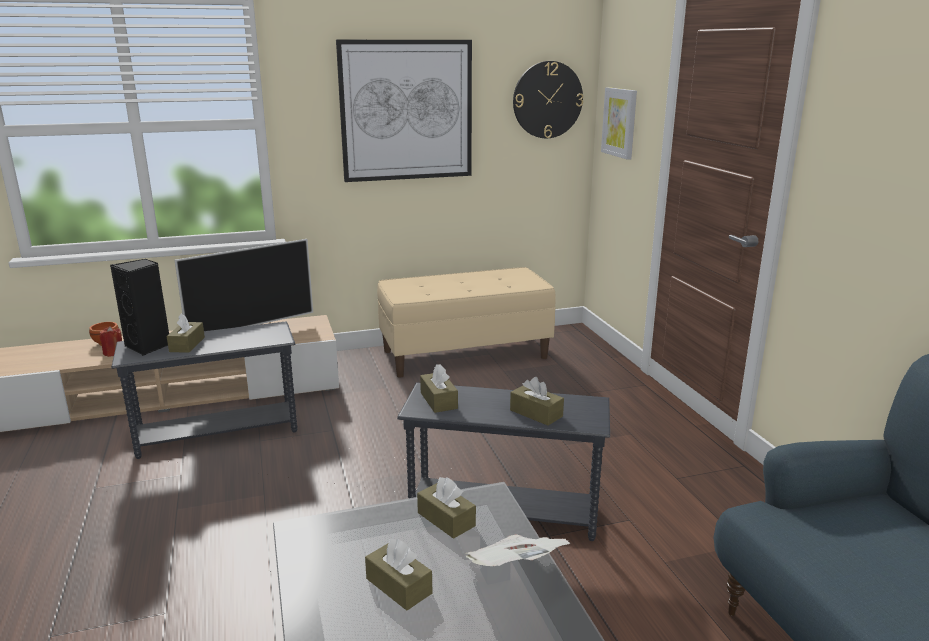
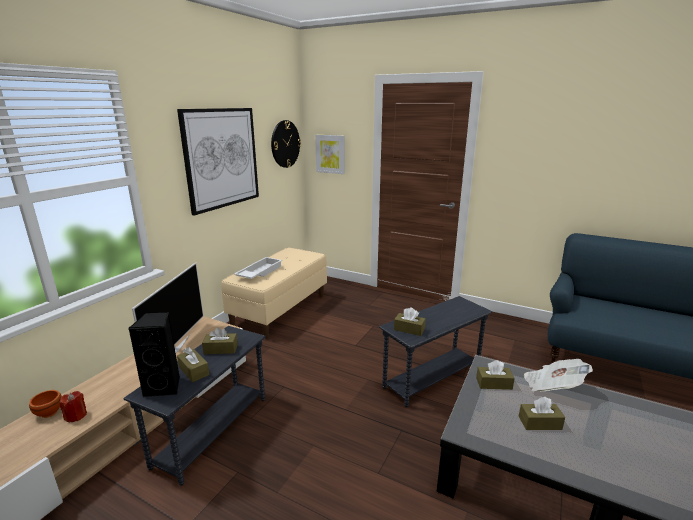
camera: 45 degrees left, 0 degrees up
(429, 284) = (259, 272): none -> white tray
(536, 413) = (454, 315): brown tissue box -> brown tissue box (221, 349)

